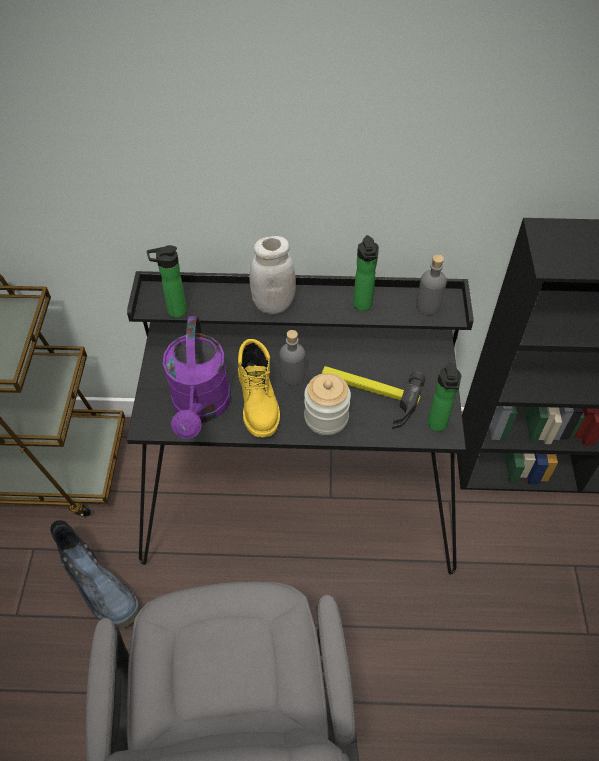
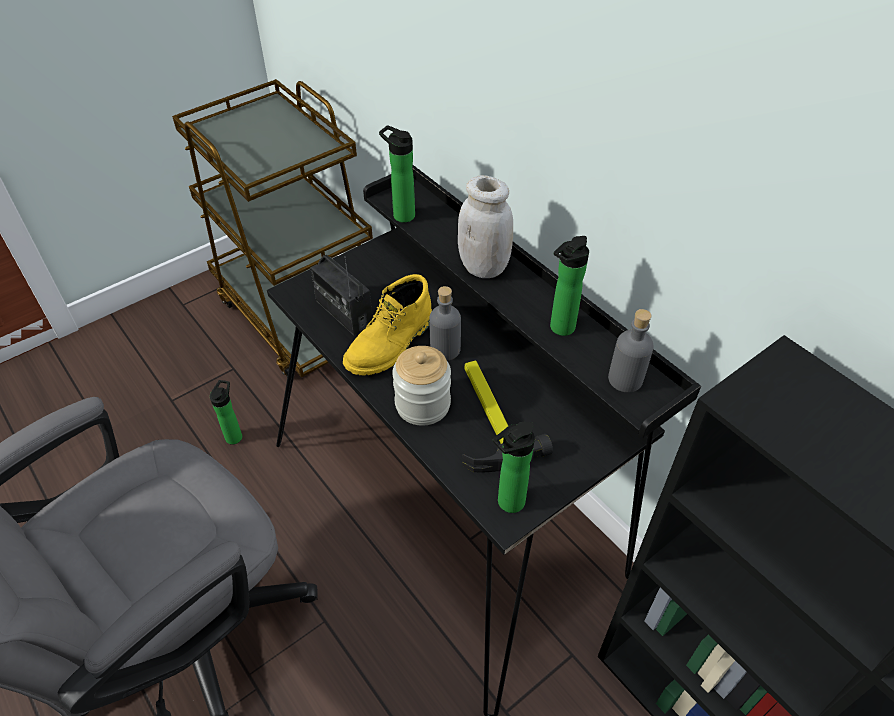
camera: 50 degrees right, 5 degrees down
(102, 588) = (235, 435): boot -> bottle
(201, 408) = (343, 312): purple watering can -> radio

